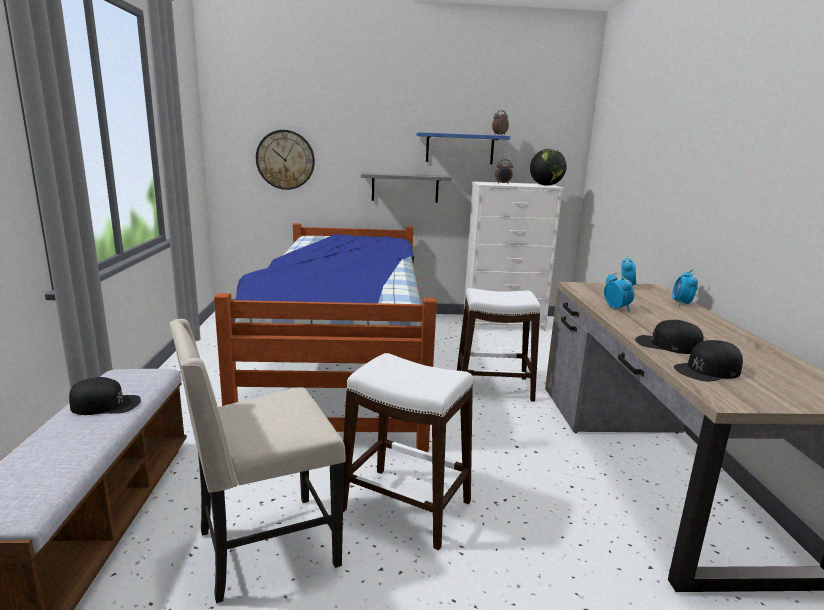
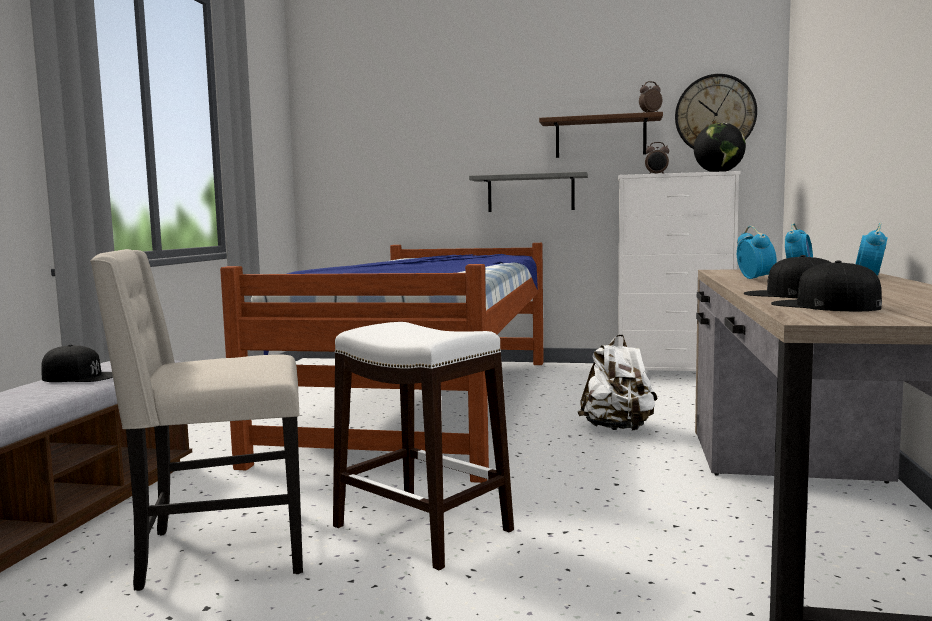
camera: 15 degrees right, 10 degrees down
(285, 160) = (383, 168): wall clock -> wall clock (715, 114)
(459, 148) = (600, 137): blue shelf -> brown shelf
(493, 387) = (618, 429): white stool -> white backpack
(708, 370) = (824, 305): black cap -> black cap turned 60 degrees clockwise

